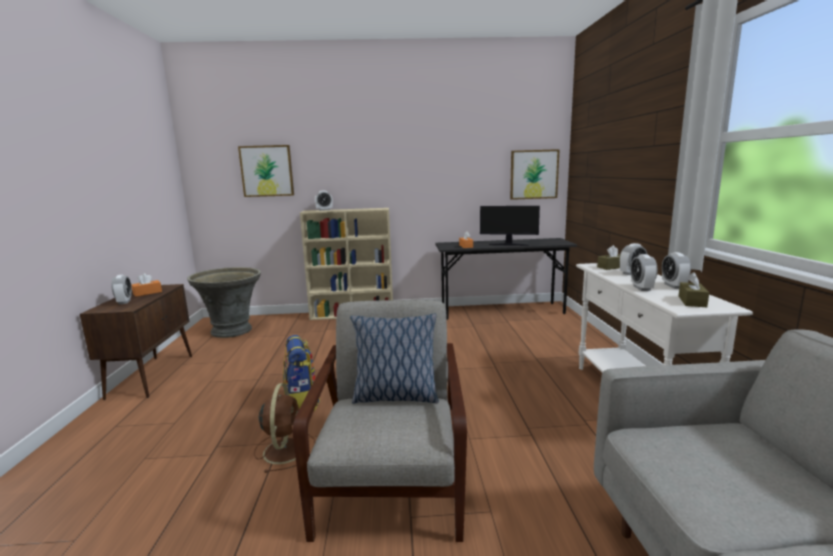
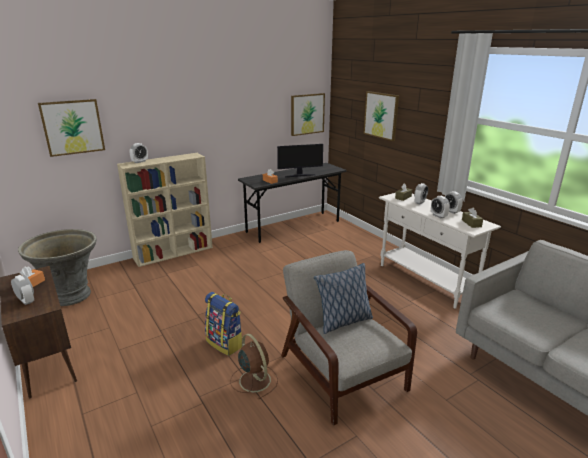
camera: 30 degrees left, 10 degrees up
(614, 163) = (381, 115): none -> picture

